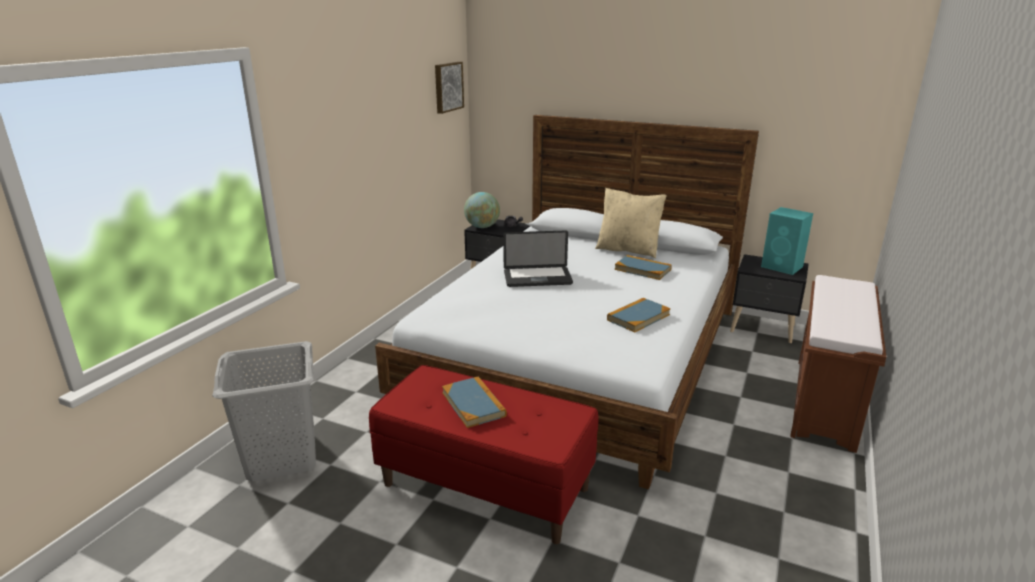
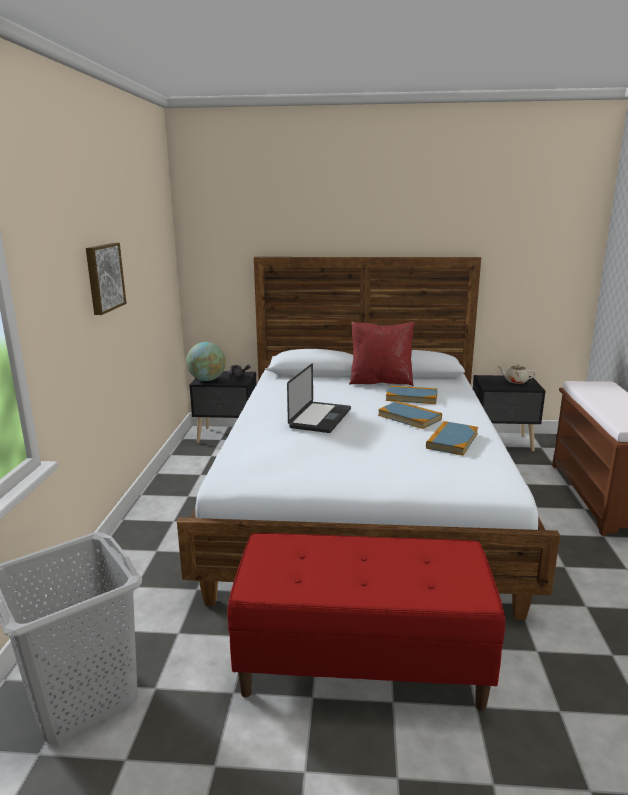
camera: 20 degrees left, 5 degrees down
(447, 87) = (160, 230): picture -> picture (103, 277)
(473, 404) = (349, 566): book -> book (409, 417)
(537, 278) = (320, 418): laptop -> laptop turned 45 degrees counterclockwise
(628, 250) = (381, 382): beige pillow -> red pillow
(783, 267) = (515, 381): turquoise speaker -> beige teapot

